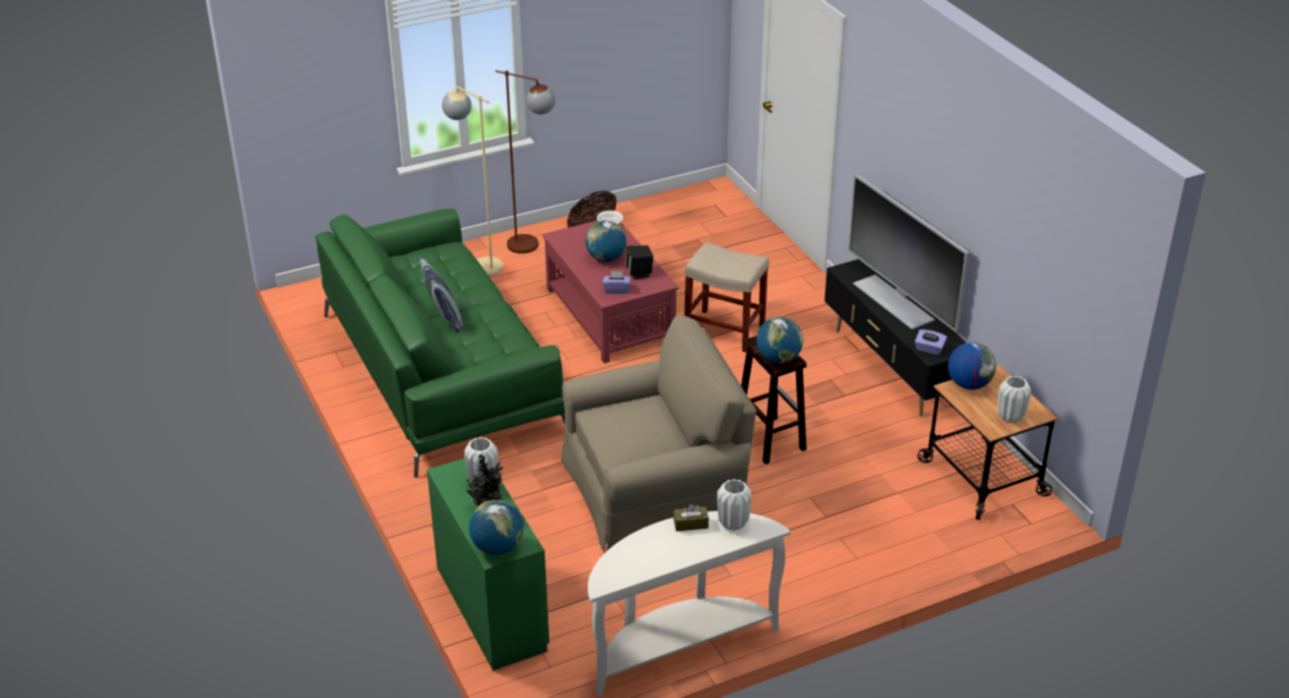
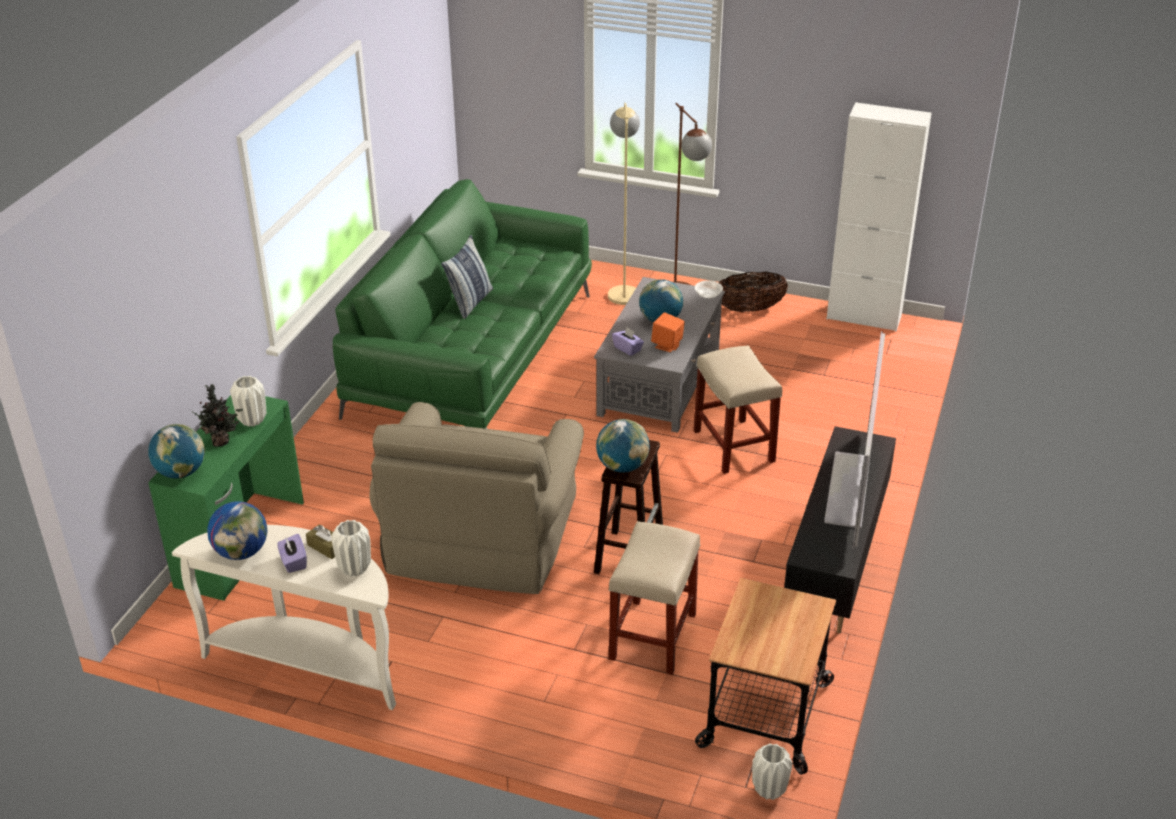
camera: 45 degrees right, 0 degrees up
(609, 315) = (660, 381): red coffee table -> grey coffee table
(639, 273) = (667, 345): black speaker -> orange speaker
(655, 488) = (481, 535): beige armchair -> beige armchair turned 75 degrees clockwise
(676, 198) = (864, 317): none -> white cabinet
(859, 478) = (653, 637): none -> beige stool
(929, 349) = (811, 550): purple tissue box -> purple tissue box (293, 562)
(969, 384) = (775, 598): globe -> globe (242, 552)
(1010, 417) = (764, 652): white vase -> white vase (769, 790)

